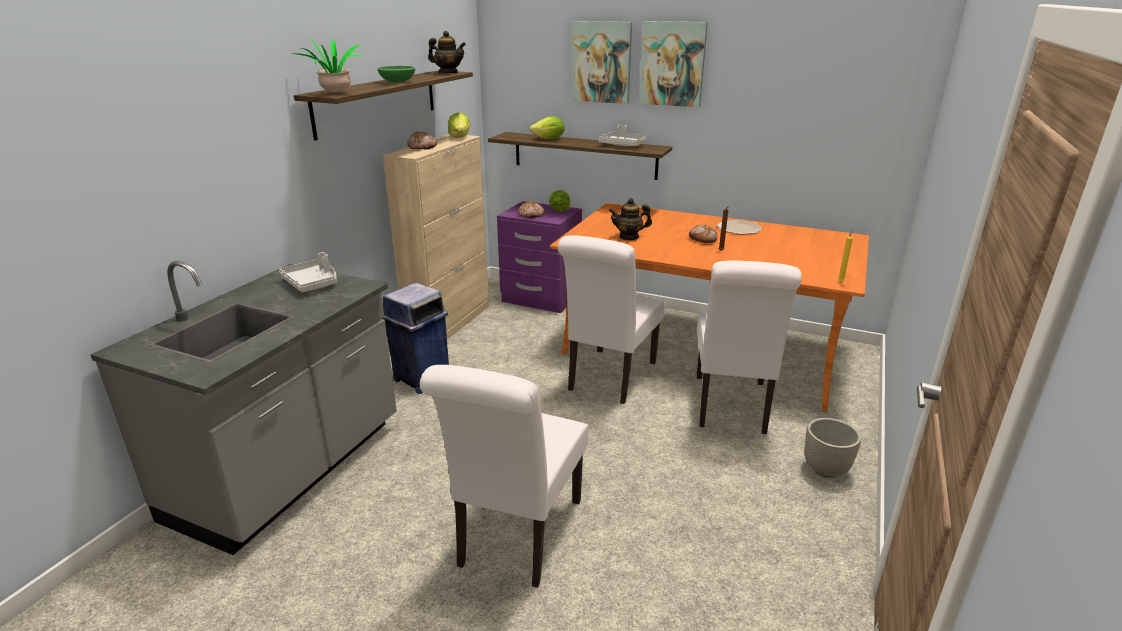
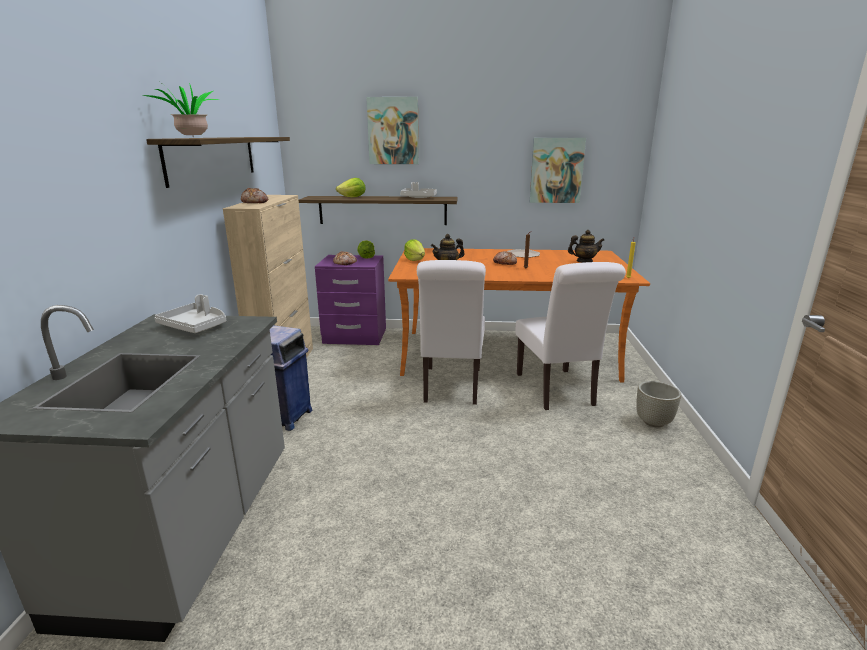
camera: 20 degrees left, 5 degrees down
(398, 82) = (236, 137): green bowl -> none
(448, 73) = (269, 136): teapot -> teapot (584, 261)
(460, 137) = (281, 196): lettuce -> lettuce (415, 260)
(516, 537) = (460, 535): white chair -> none
(672, 64) = (453, 130): picture -> picture (556, 170)

